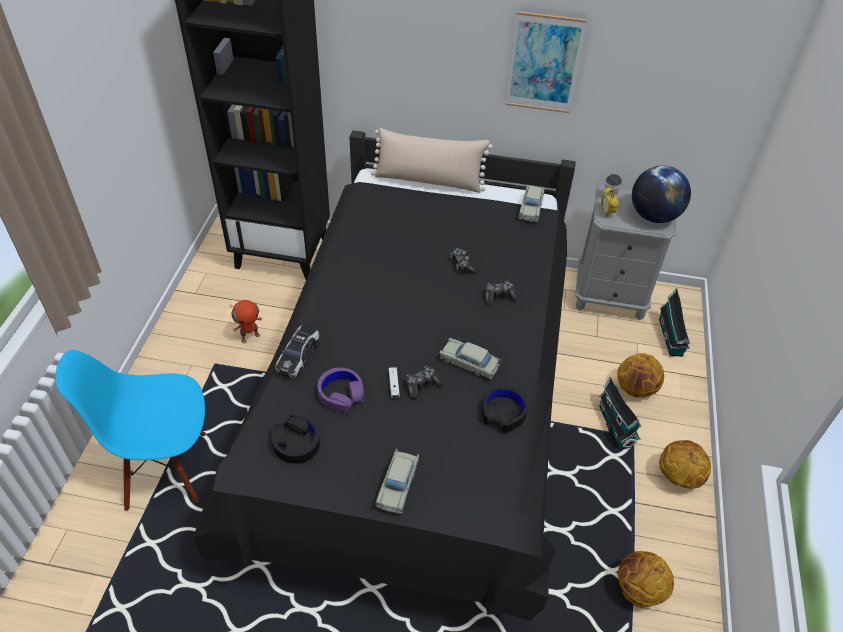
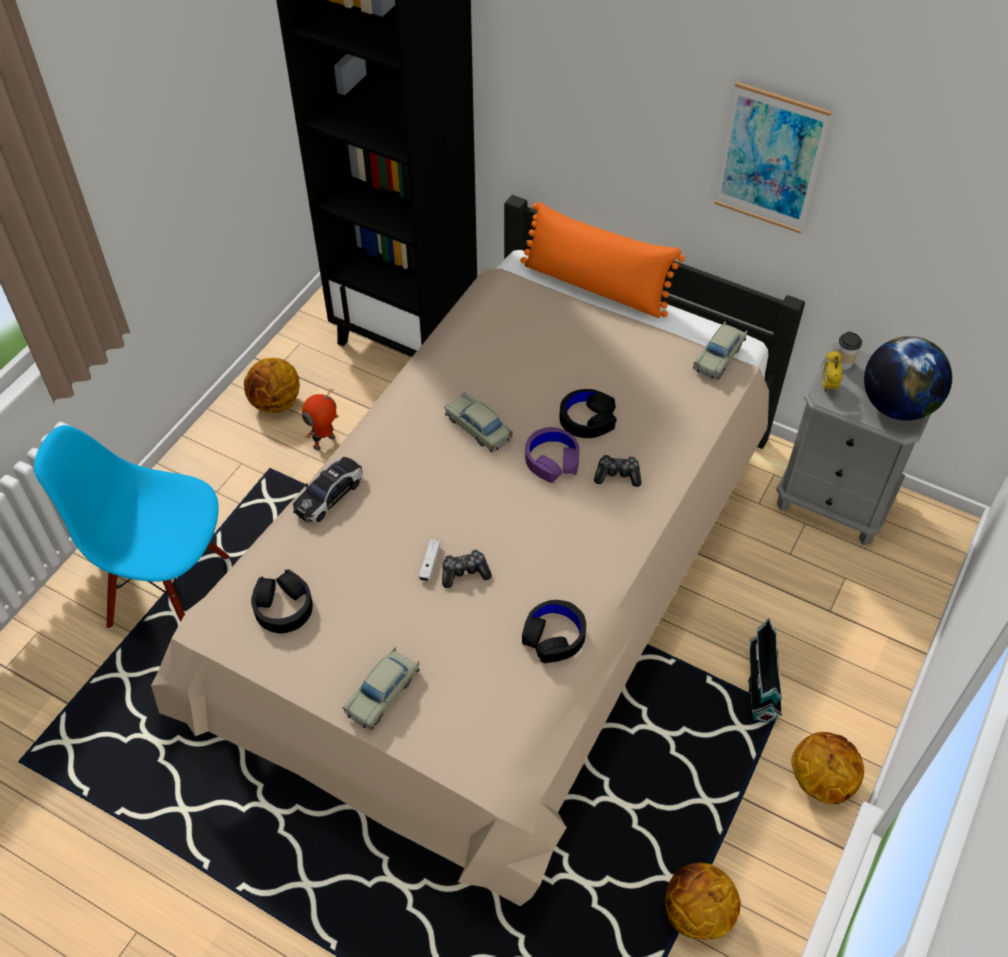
camera: 20 degrees right, 5 degrees up
(250, 337) = (325, 443): toy robot -> toy robot turned 150 degrees clockwise
(341, 394) = (360, 558): purple headphones -> purple headphones (552, 460)
(416, 404) = (502, 586): black bed -> beige bed
(429, 181) = (595, 286): beige pillow -> orange pillow
(462, 264) = (587, 419): game controller -> black headphones
(469, 363) = (537, 558): beige toy car -> beige toy car (478, 428)
(635, 389) = (813, 643): basketball -> basketball (276, 403)
(671, 339) = (898, 583): toy house -> none

